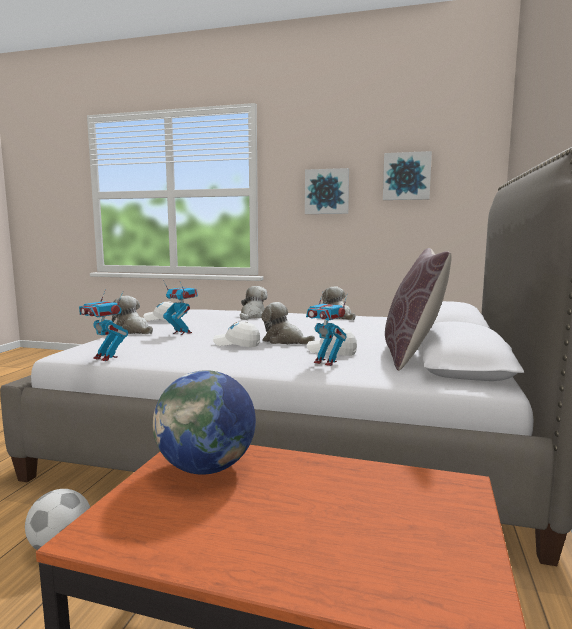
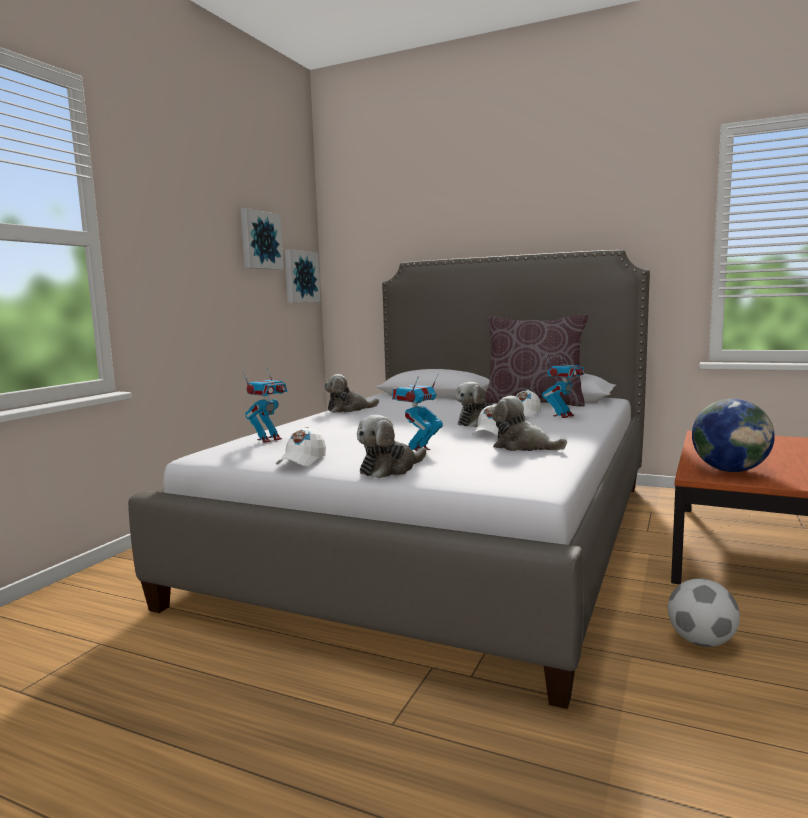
camera: 80 degrees left, 0 degrees up
(106, 358) = (562, 467): toy robot -> toy robot (268, 439)
(253, 316) = (322, 429): plush toy -> plush toy (523, 447)
(327, 191) = (191, 251): picture -> picture (300, 277)

